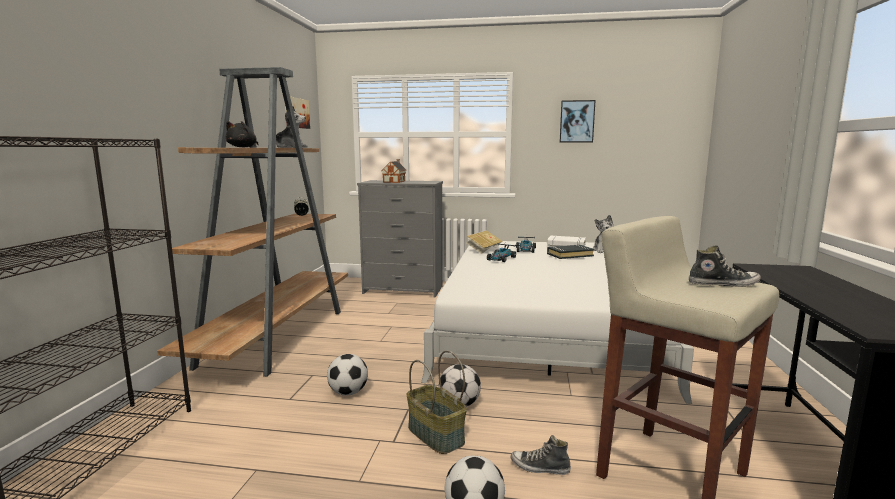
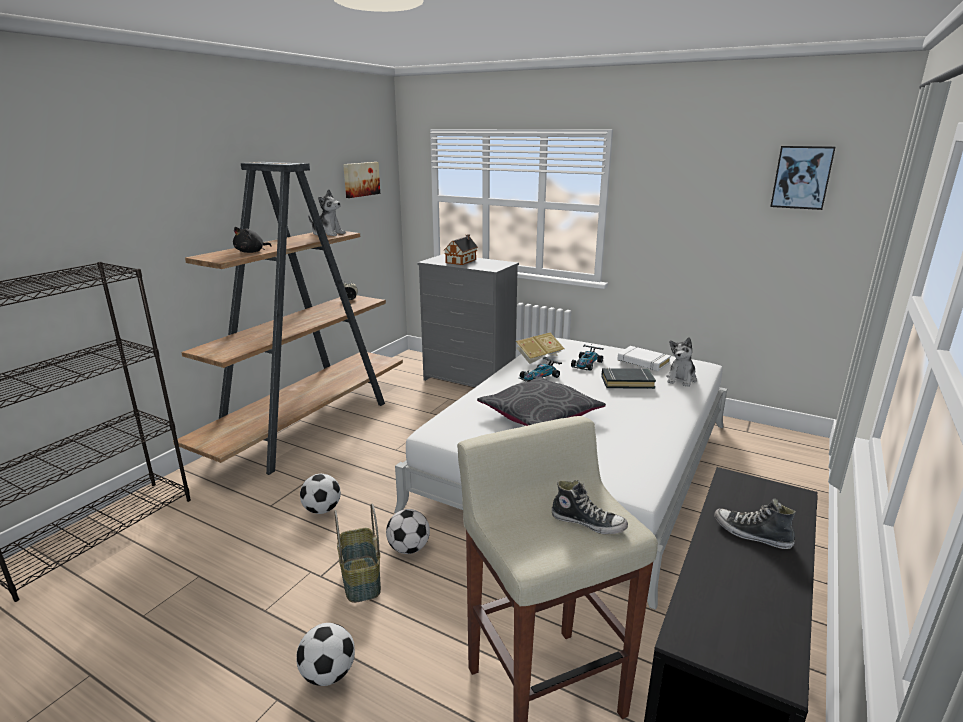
camera: 20 degrees right, 10 degrees up
(530, 277) = (540, 415): none -> grey pillow
(539, 467) = (424, 643): shoe -> shoe (751, 534)
(577, 121) = (690, 198): picture -> picture (801, 177)

